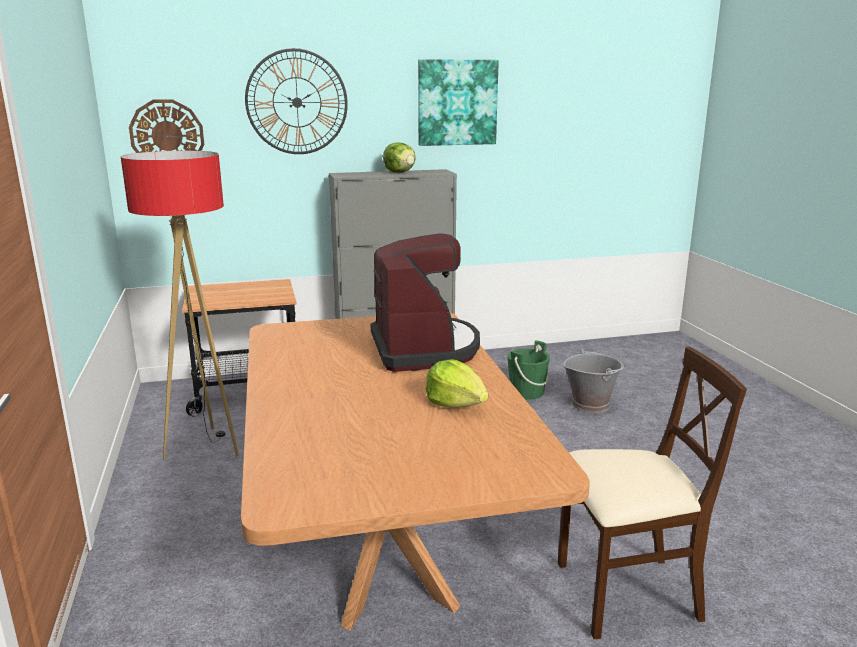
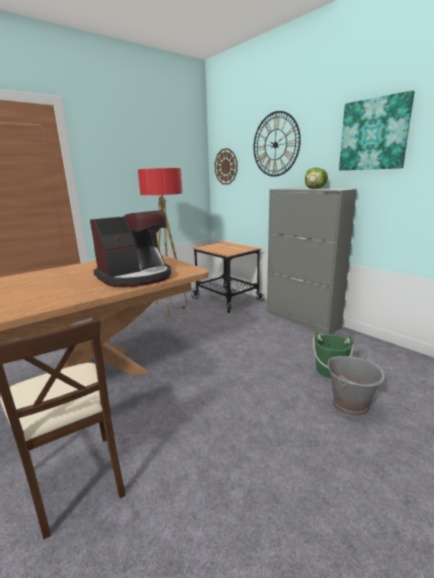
camera: 65 degrees right, 0 degrees up
(456, 403) = (53, 295): lettuce -> none

